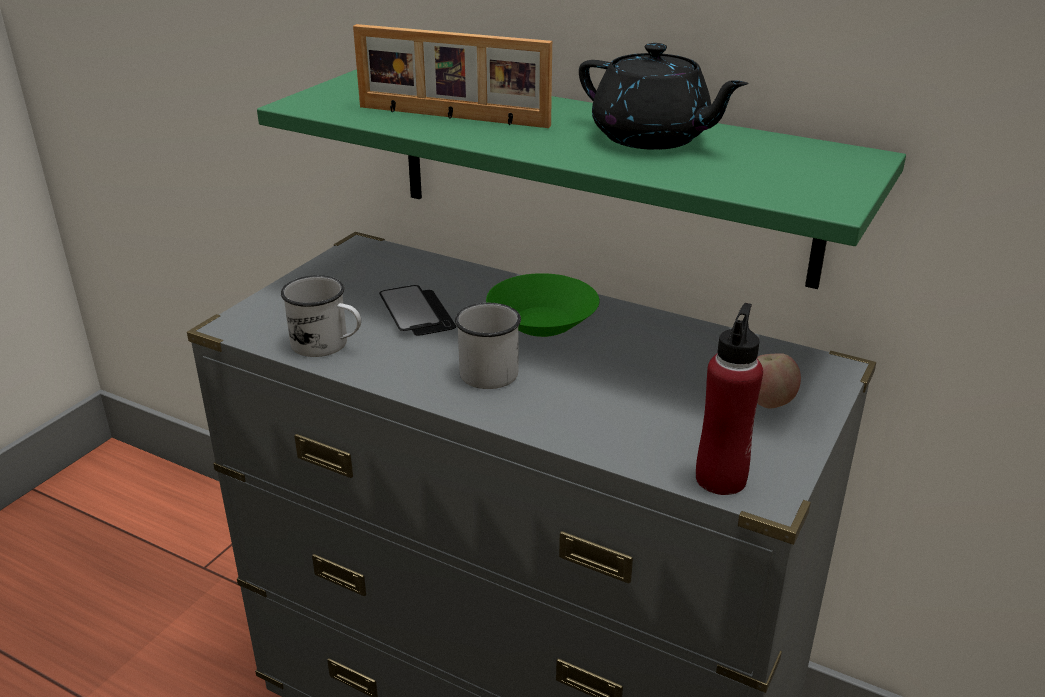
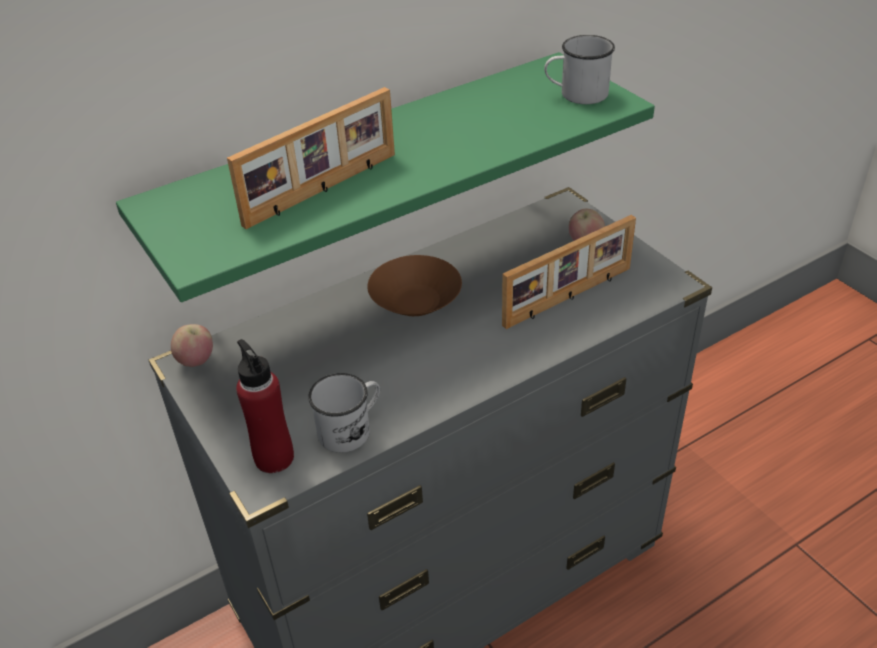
camera: 60 degrees left, 10 degrees up
(366, 250) = (196, 361): none -> apple
(417, 313) = (341, 362): phone -> none
(483, 369) = (455, 351): white mug -> white mug (576, 94)
(543, 325) = (416, 302): green bowl -> brown bowl
(647, 418) = (569, 297): none -> picture frame
(652, 138) = (456, 121): black teapot -> none
(721, 478) = (650, 293): red bottle -> red bottle (274, 457)

